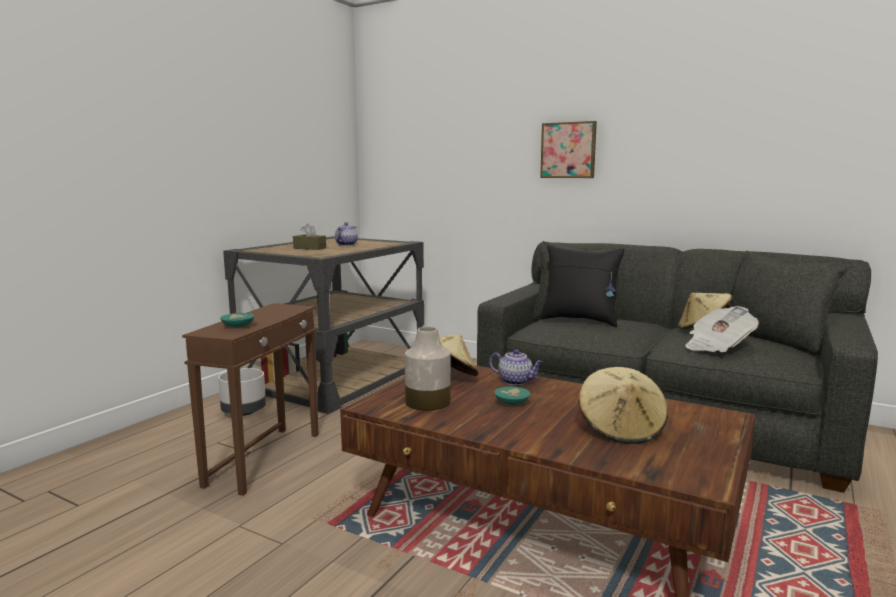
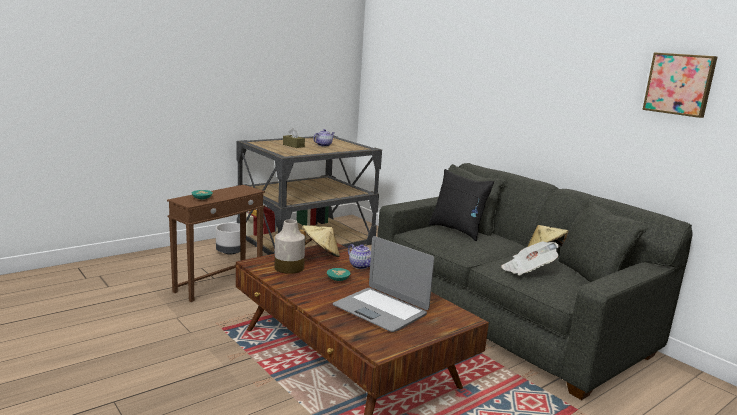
camera: 20 degrees right, 5 degrees up
(568, 150) = (494, 91): picture -> picture (679, 84)
(621, 429) = (380, 310): beige hat -> laptop

